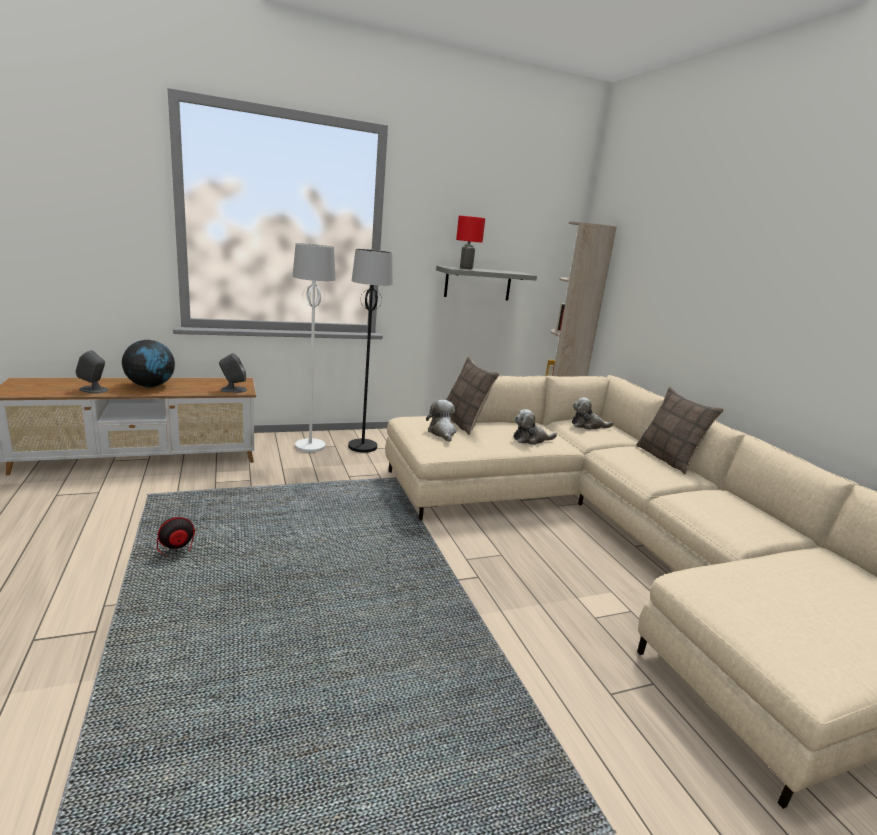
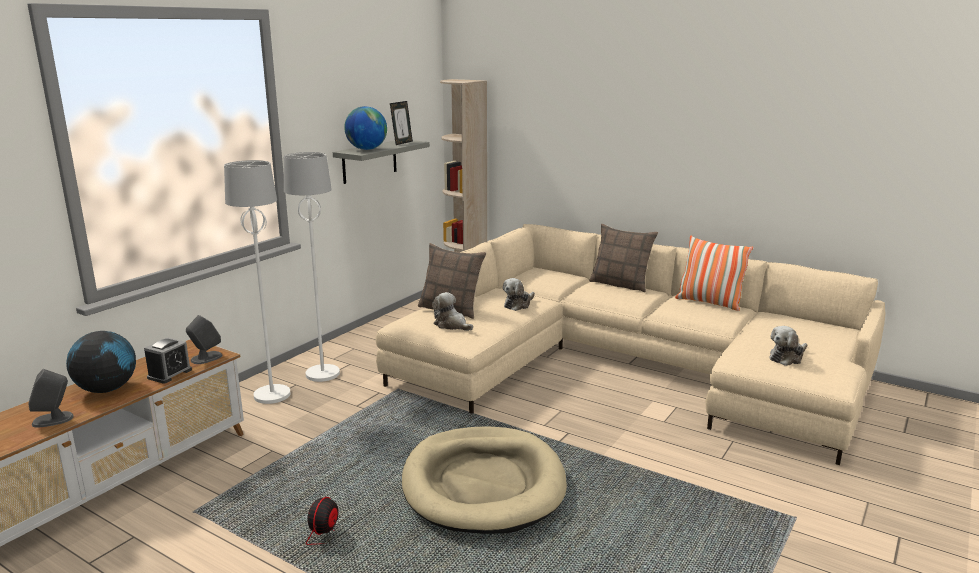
camera: 35 degrees left, 0 degrees up
(196, 390) = (169, 374): none -> alarm clock
(338, 579) = (483, 484): none -> beige dog bed
(363, 446) = (323, 374): black floor lamp -> white floor lamp
(466, 268) = (366, 149): red table lamp -> globe
(510, 272) = (402, 143): none -> picture frame
(587, 425) = (537, 277): plush toy -> plush toy (787, 357)
(753, 511) = (709, 302): none -> pillow

